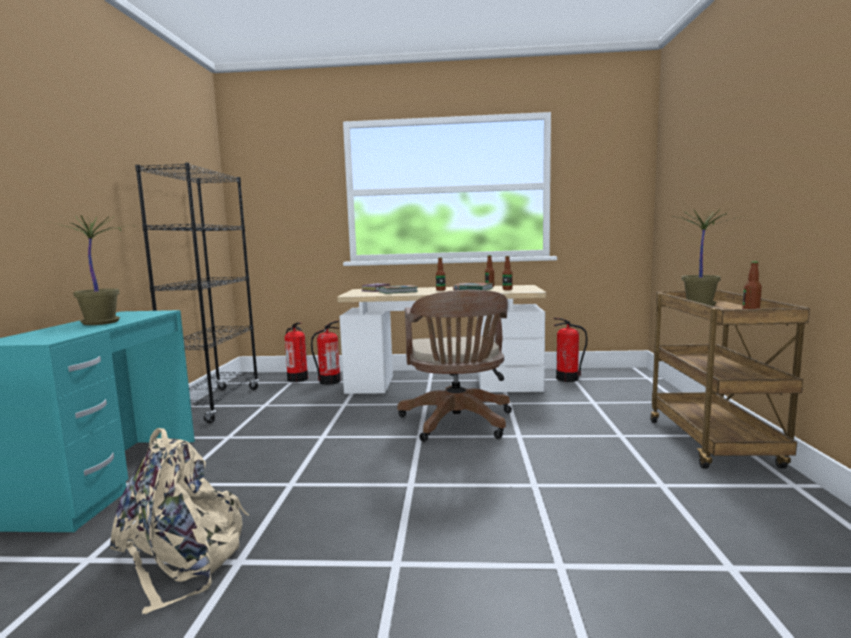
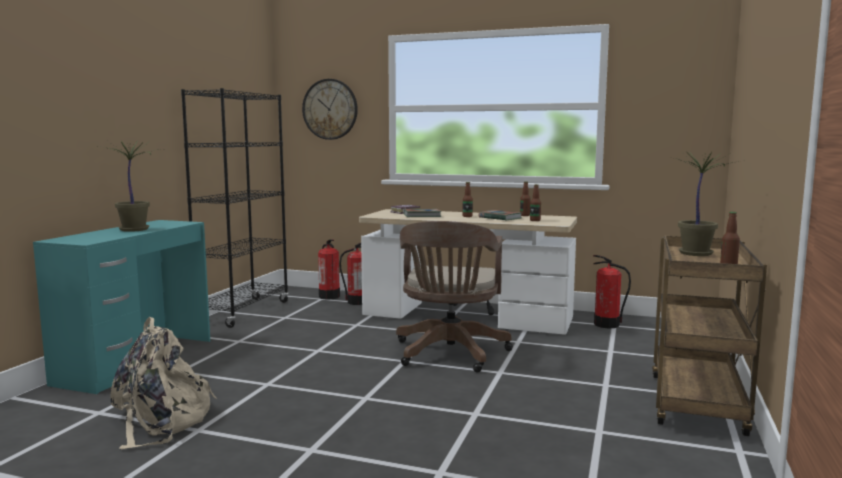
camera: 15 degrees right, 0 degrees up
(285, 195) = (330, 109): none -> wall clock

